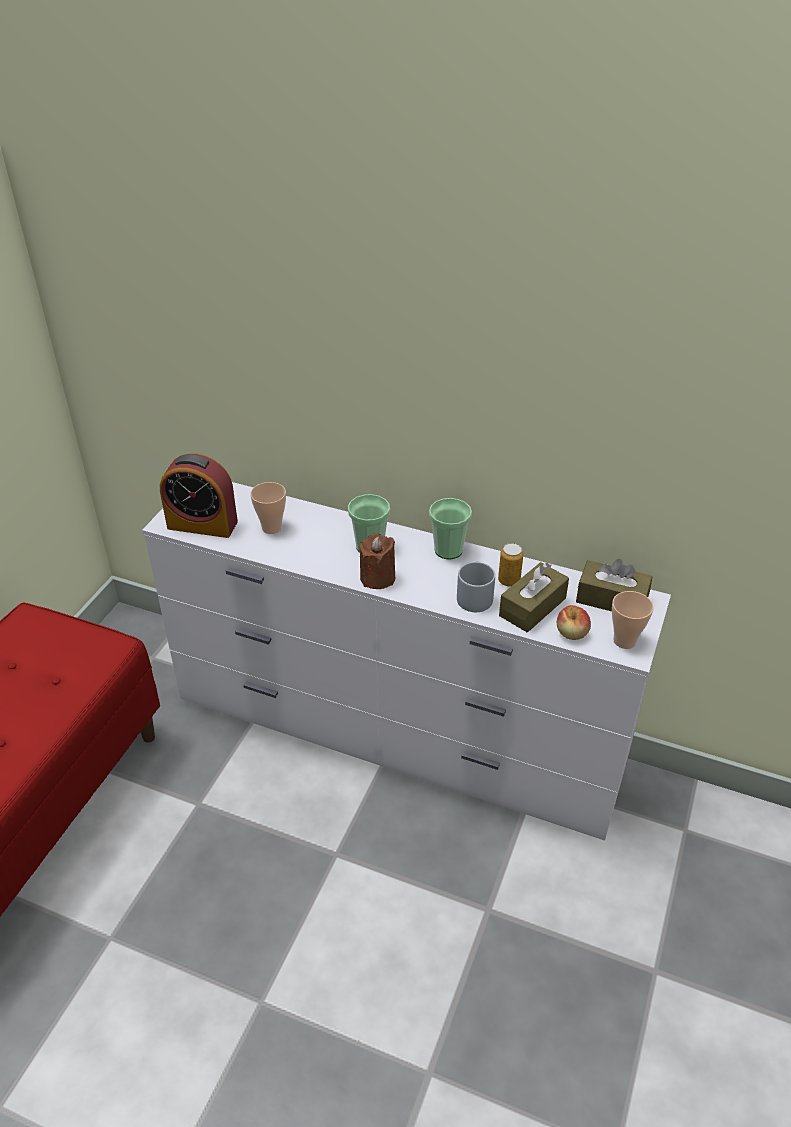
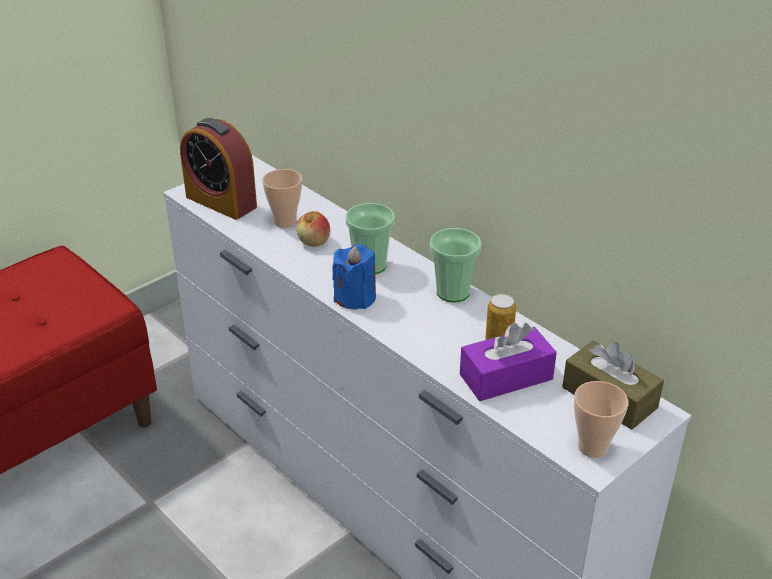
camera: 25 degrees right, 5 degrees down
(377, 578) = (355, 297): brown candle -> blue candle
(474, 595) = (447, 345): grey mug -> none
(532, 607) = (506, 377): brown tissue box -> purple tissue box
(571, 633) = (532, 419): apple -> apple (313, 242)

